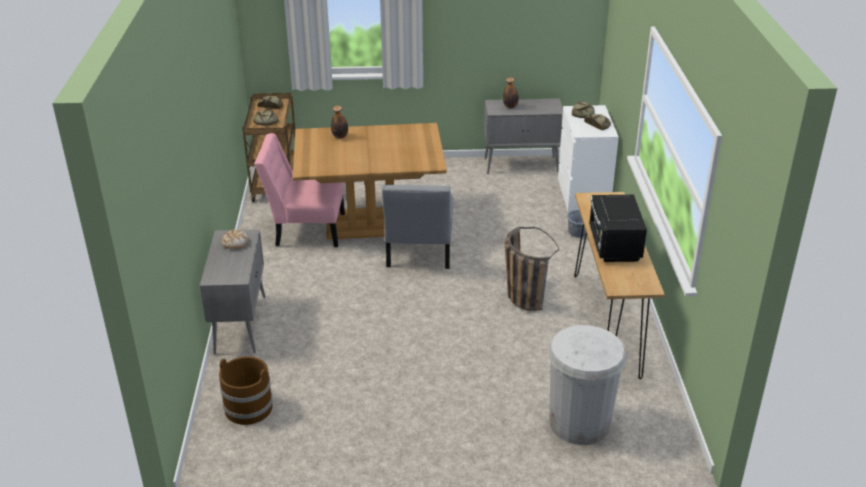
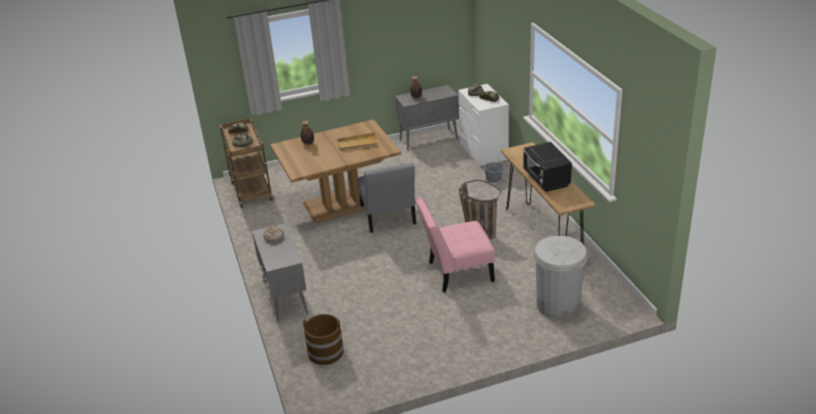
camera: 15 degrees left, 0 degrees up
(305, 230) = (295, 219): pink chair -> pink chair (456, 272)
(399, 148) = (357, 143): none -> beige tray

